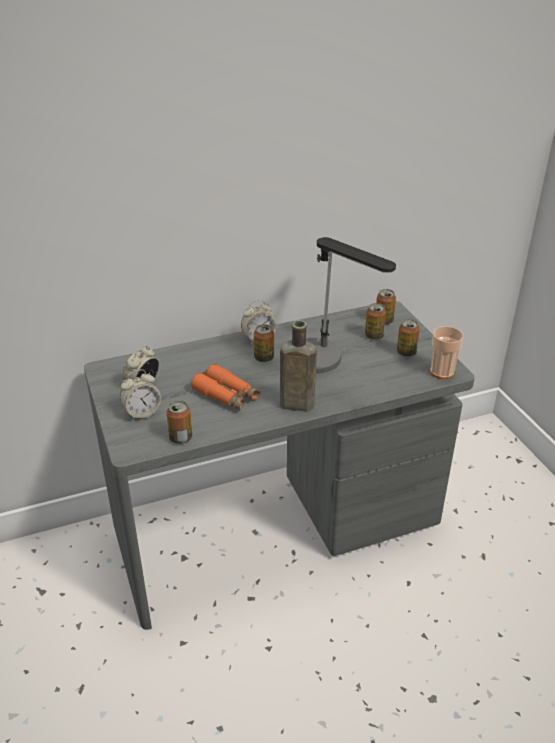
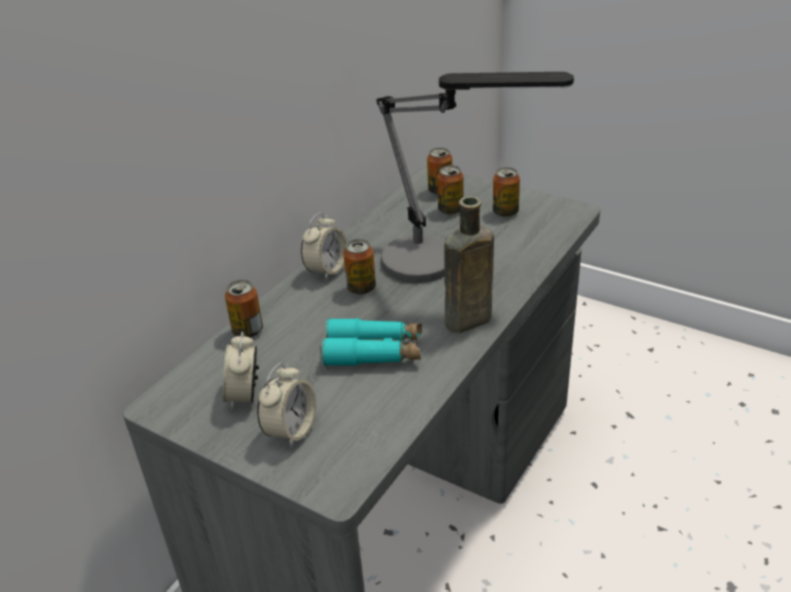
camera: 35 degrees left, 0 degrees up
(181, 438) = (384, 433): can -> can (248, 331)
(227, 395) = (374, 352): orange binoculars -> turquoise binoculars
(442, 372) = (564, 215): cup -> none

